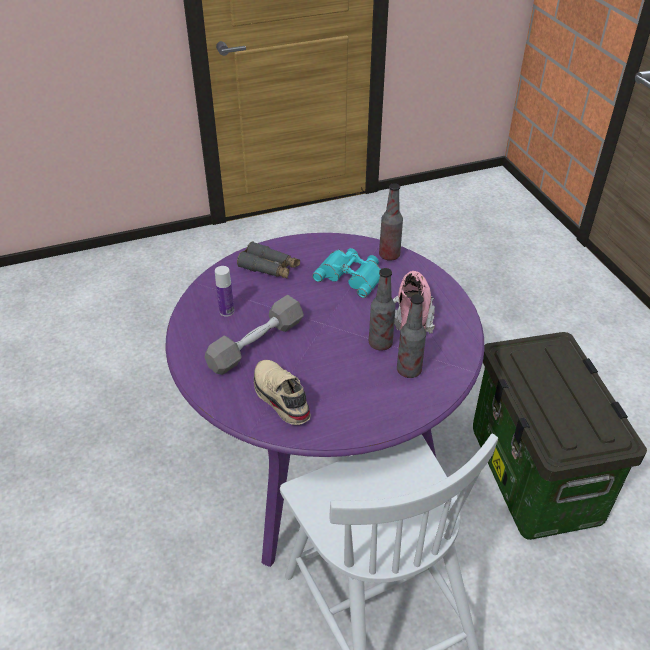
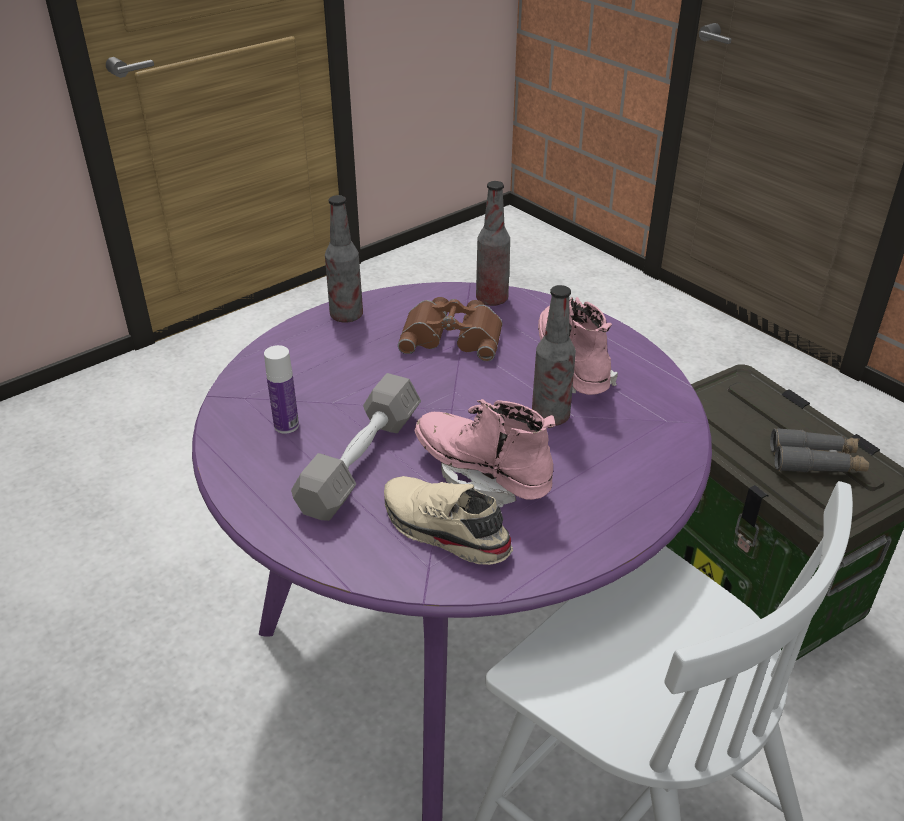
camera: 20 degrees left, 5 degrees down
(269, 267) = (322, 350): grey binoculars -> grey binoculars (816, 461)
(320, 370) = (482, 475): none -> pink boot
(351, 275) = (453, 336): turquoise binoculars -> brown binoculars
(409, 370) = (614, 443): bottle -> bottle (346, 316)

